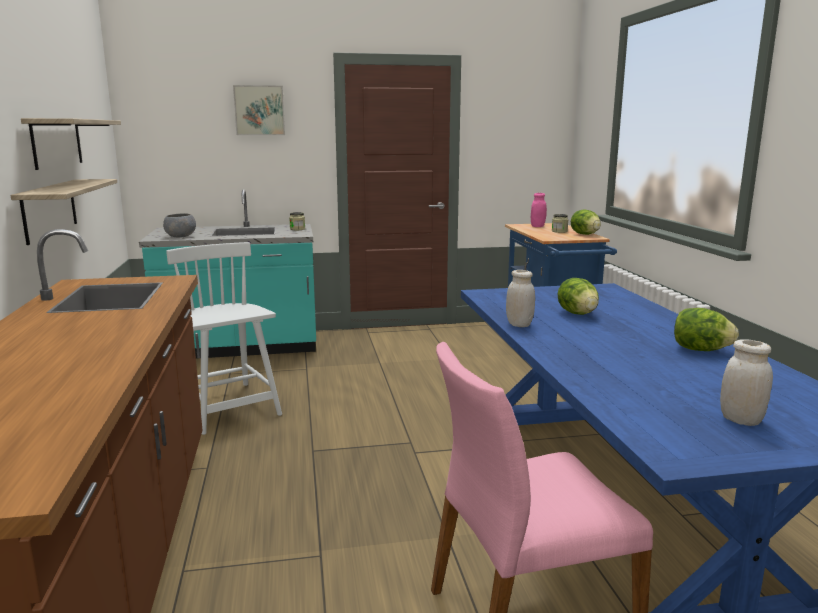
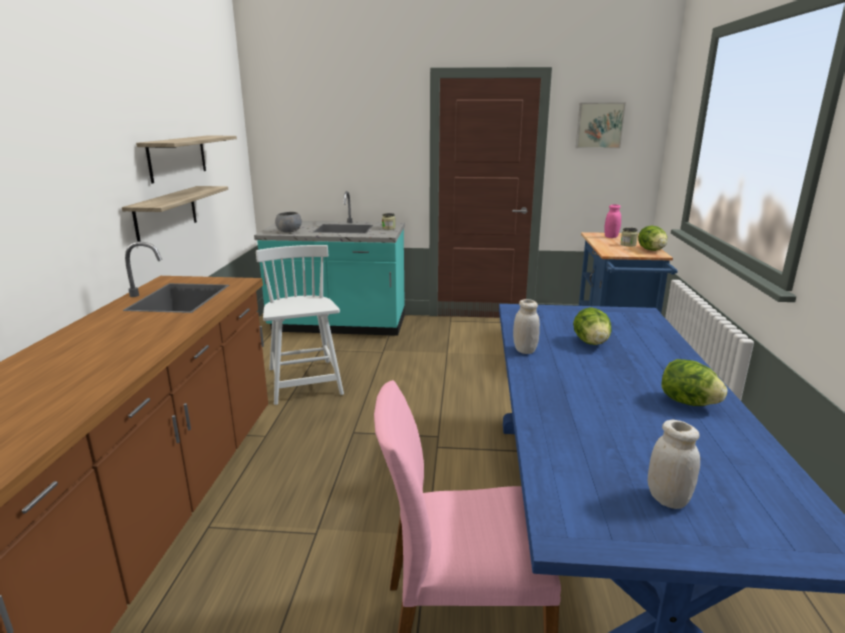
camera: 15 degrees right, 5 degrees up
(259, 110) = (364, 121): picture -> picture (599, 125)

